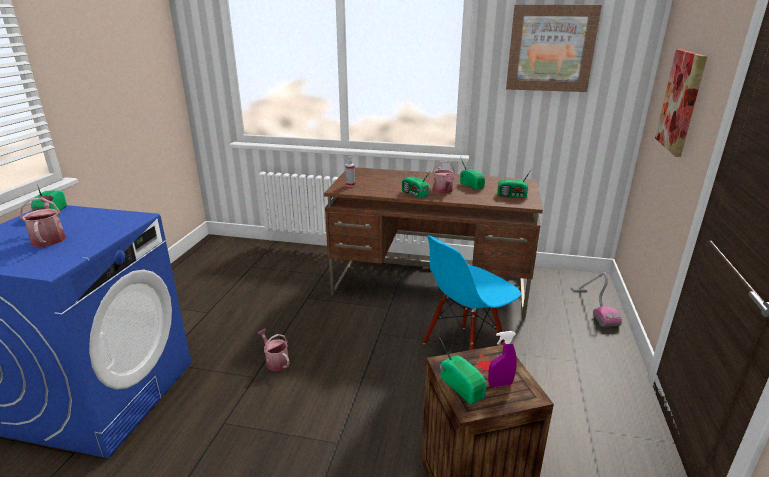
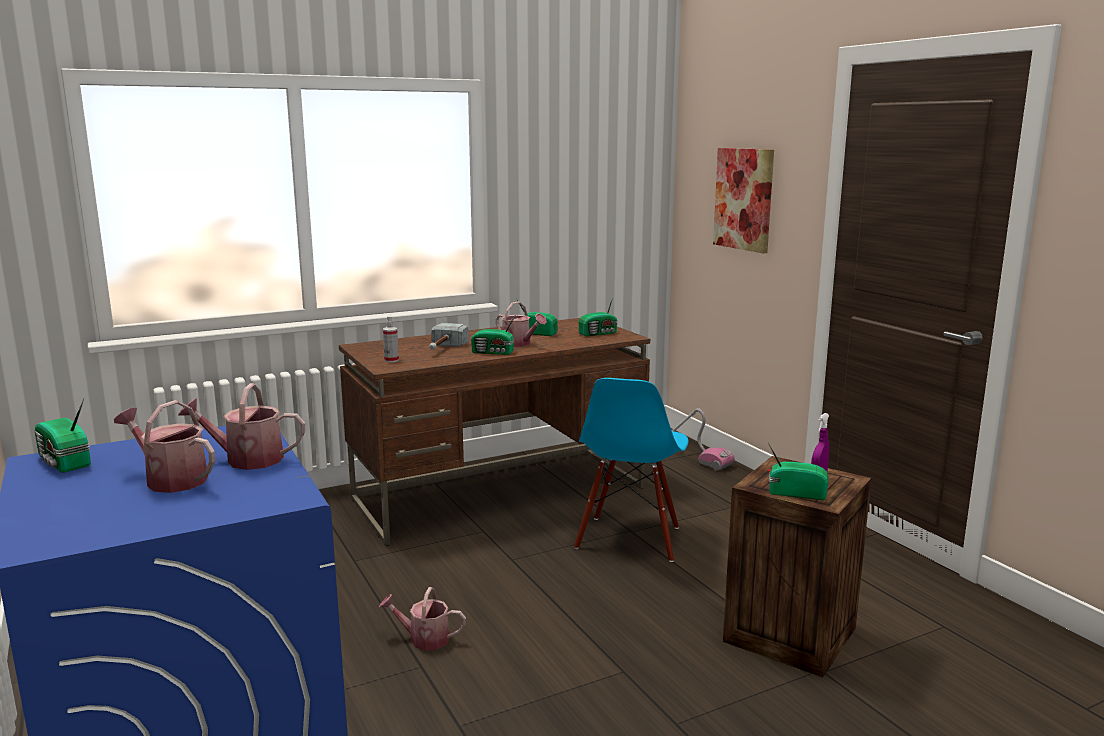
camera: 40 degrees left, 10 degrees down
(93, 237) = (247, 459): none -> watering can
(393, 183) = (443, 348): none -> hammer
(551, 48) = (573, 155): picture -> none

